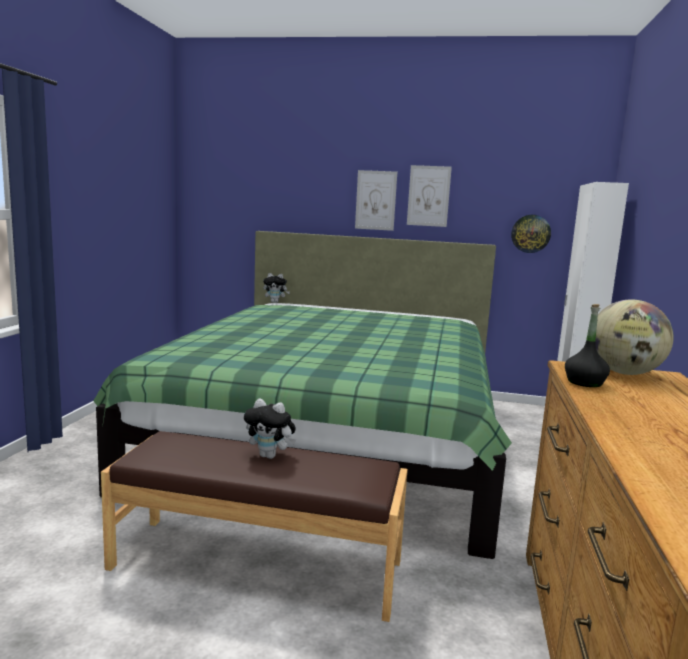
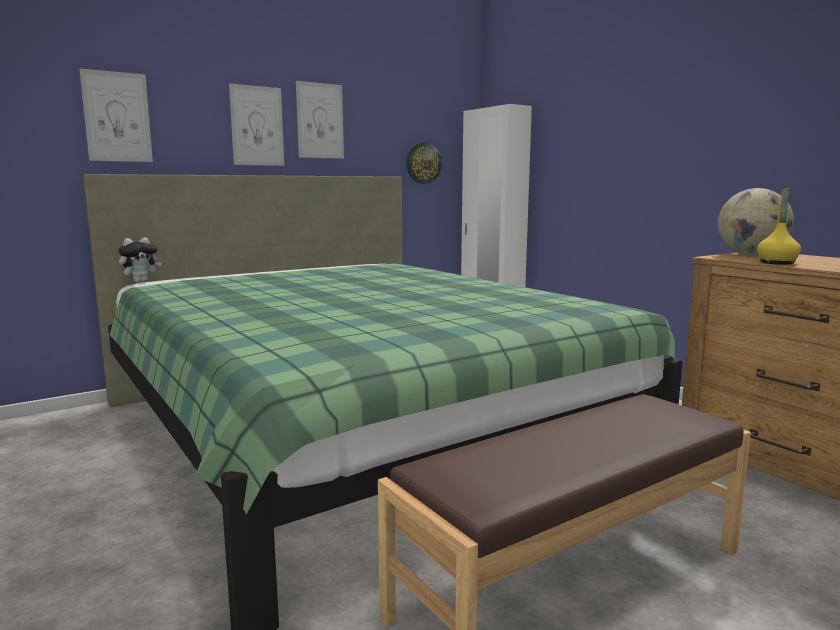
camera: 45 degrees left, 0 degrees up
(270, 456) = (571, 433): plush toy -> none
(283, 195) = (117, 117): none -> picture
(584, 383) = (777, 262): black bottle -> yellow bottle

